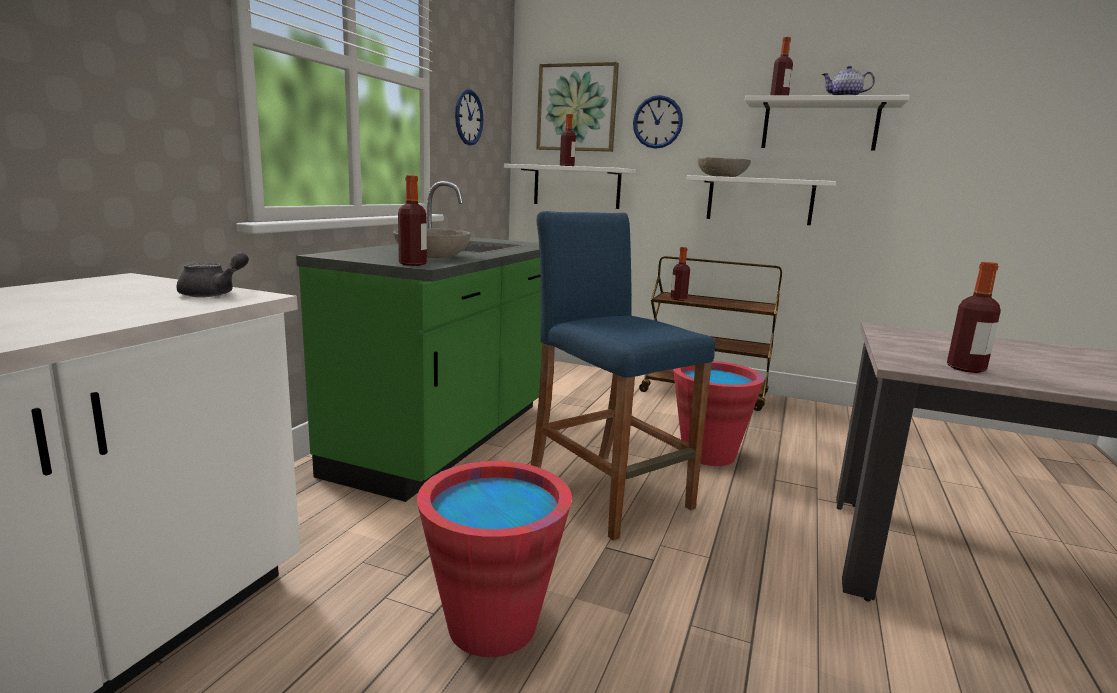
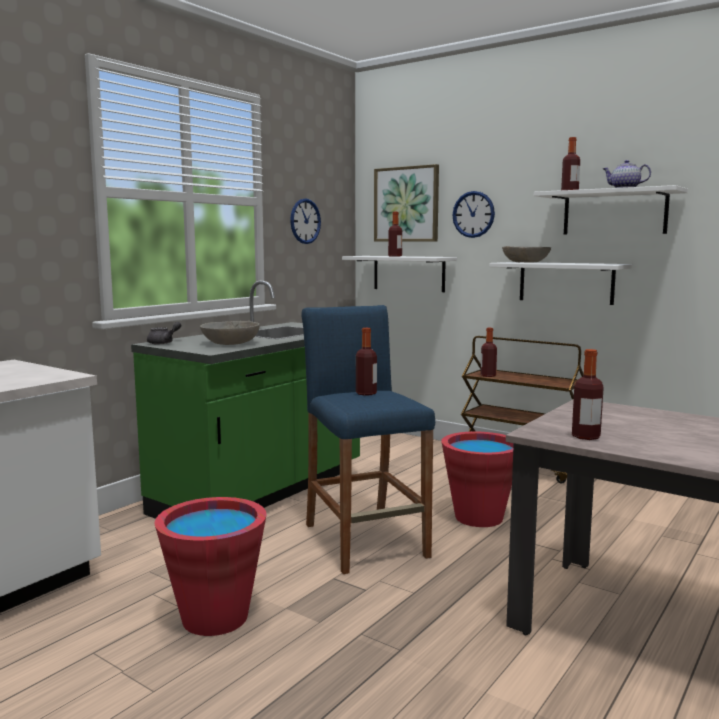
camera: 15 degrees right, 5 degrees down
(215, 293) = (48, 374): grey teapot -> grey teapot (164, 342)
(412, 264) = (204, 350): bottle -> bottle (366, 393)

